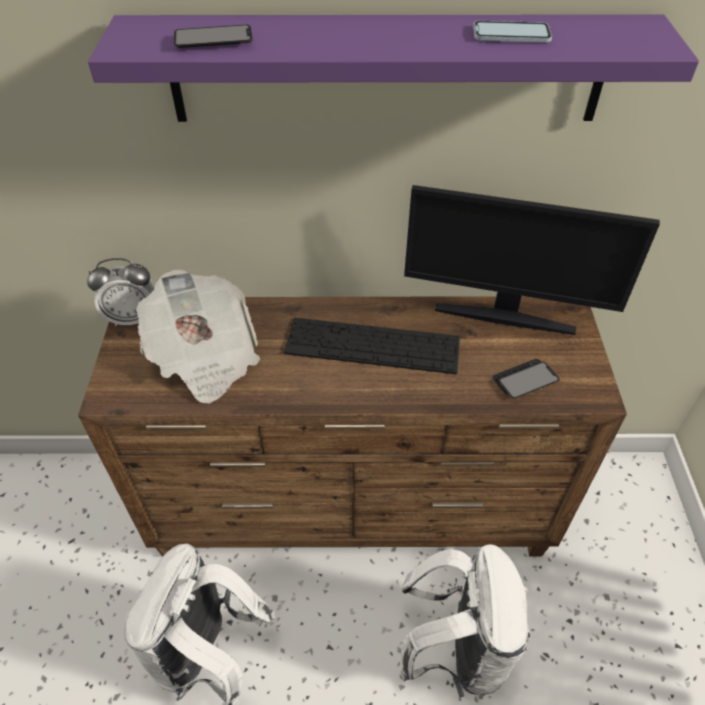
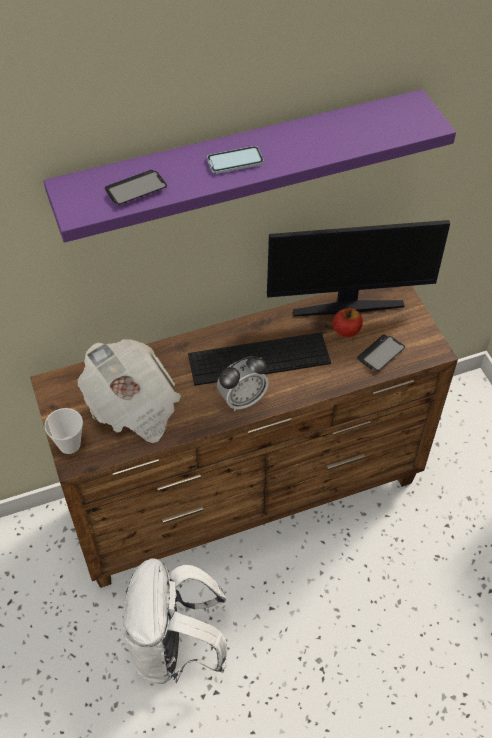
camera: 20 degrees left, 5 degrees up
(113, 378) = (69, 444): none -> cup
(132, 318) = (55, 391): alarm clock -> alarm clock (242, 399)
(457, 648) = (370, 574): white backpack -> none
(491, 342) = (346, 330): none -> apple
(511, 35) = (332, 135): phone -> phone (235, 161)

